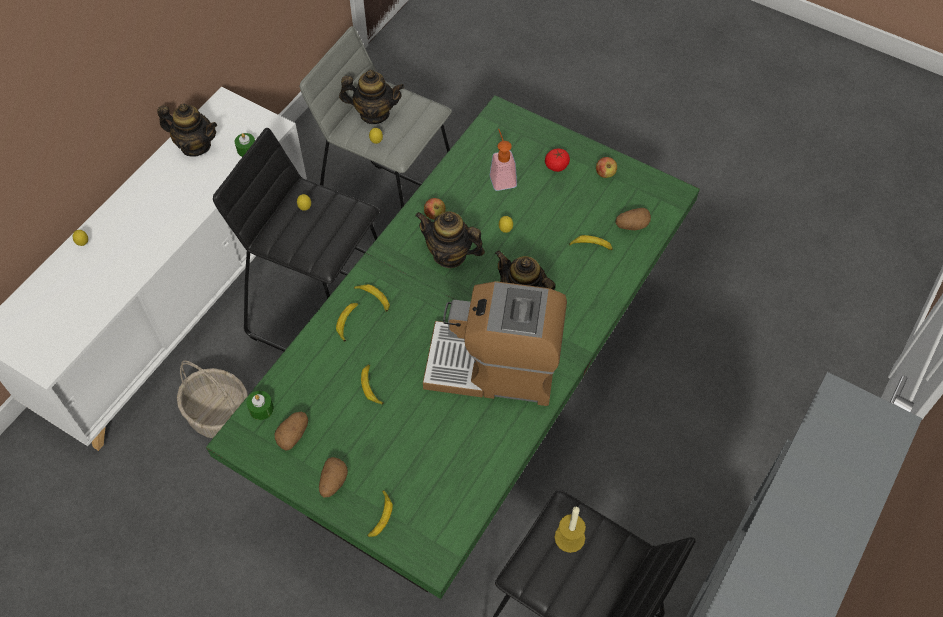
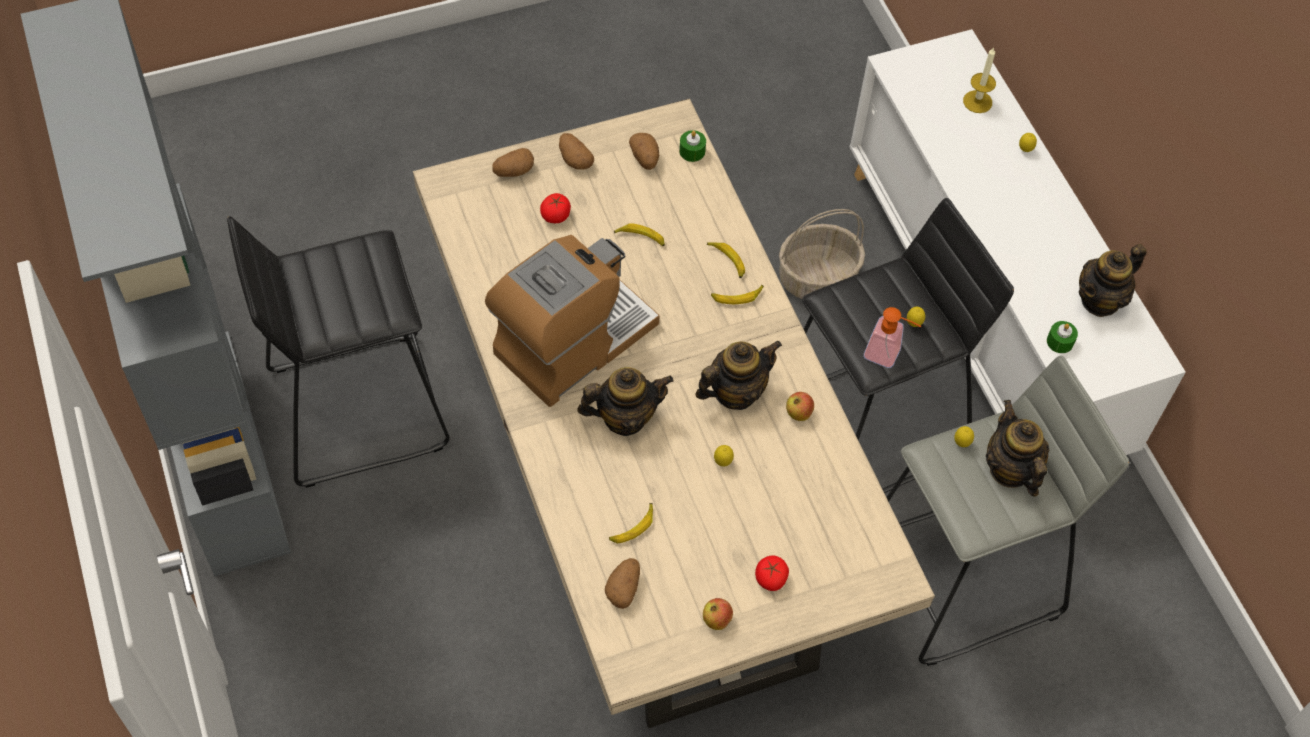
camera: 125 degrees right, 0 degrees up
(374, 113) = (1010, 469): teapot -> teapot turned 120 degrees clockwise
(380, 516) = (513, 171): banana -> potato
(397, 455) = (555, 215): none -> tomato
(471, 405) = (645, 488): green dining table -> beige dining table
(501, 177) = (799, 511): soap dispenser -> soap dispenser (888, 356)
(569, 537) = (370, 298): candle -> candle (977, 101)

